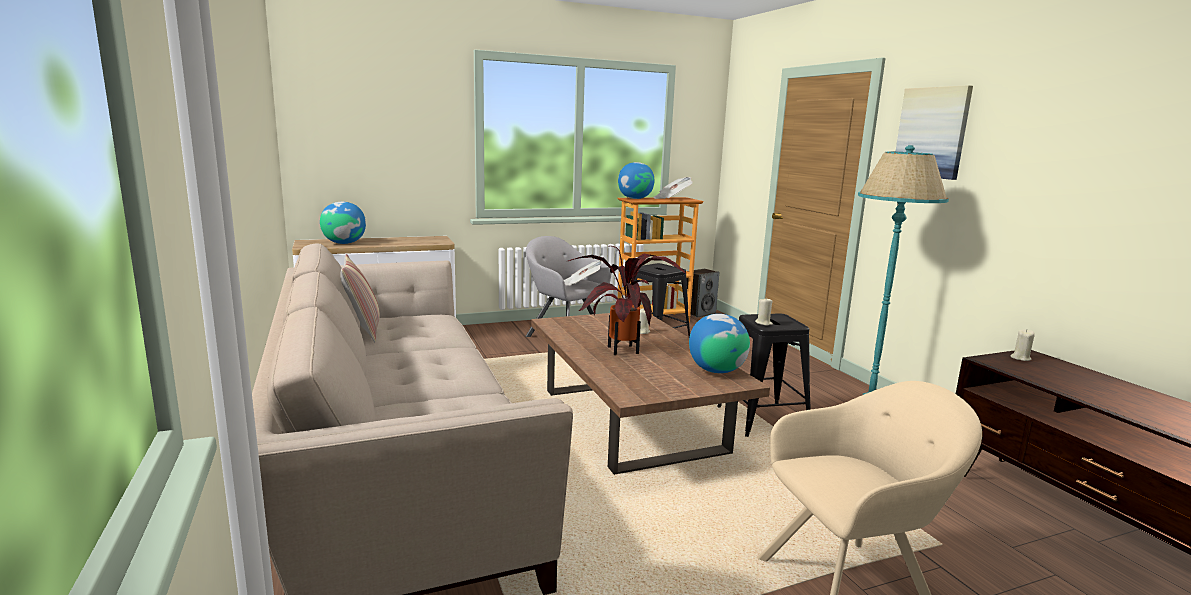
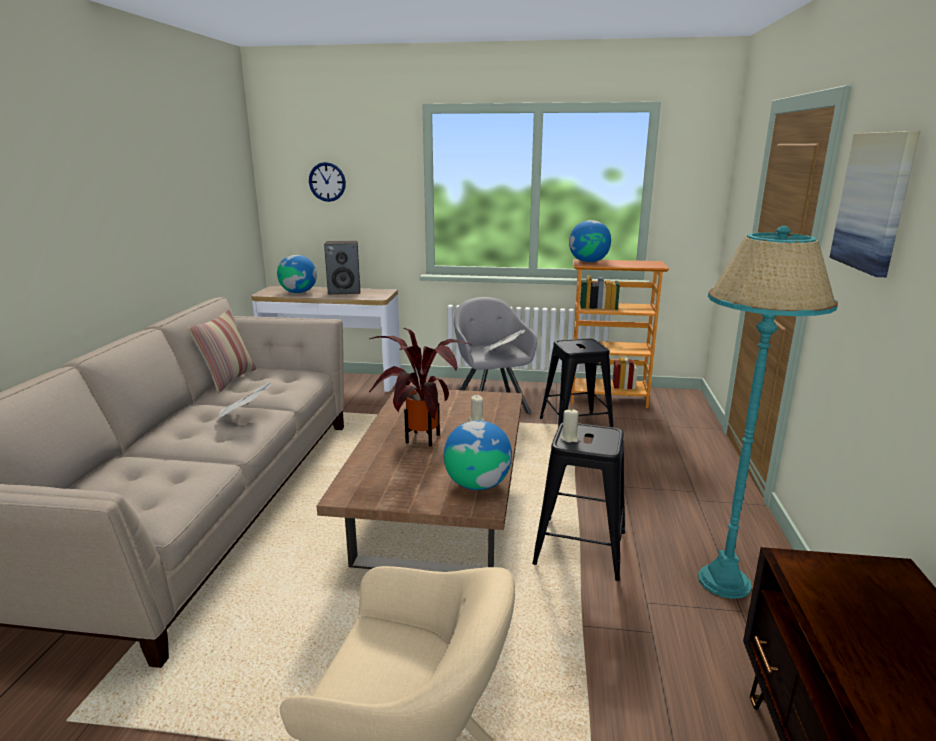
camera: 30 degrees right, 5 degrees up
(368, 123) = (327, 182): none -> wall clock
(672, 198) = (636, 263): newspaper -> newspaper (244, 415)
(699, 313) = (675, 397): speaker -> speaker (344, 291)
(1020, 358) = (861, 572): beige candle -> none

